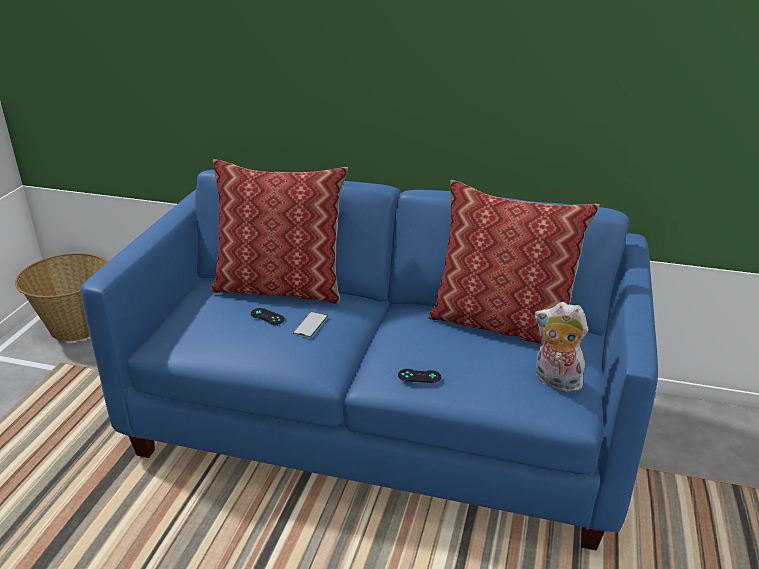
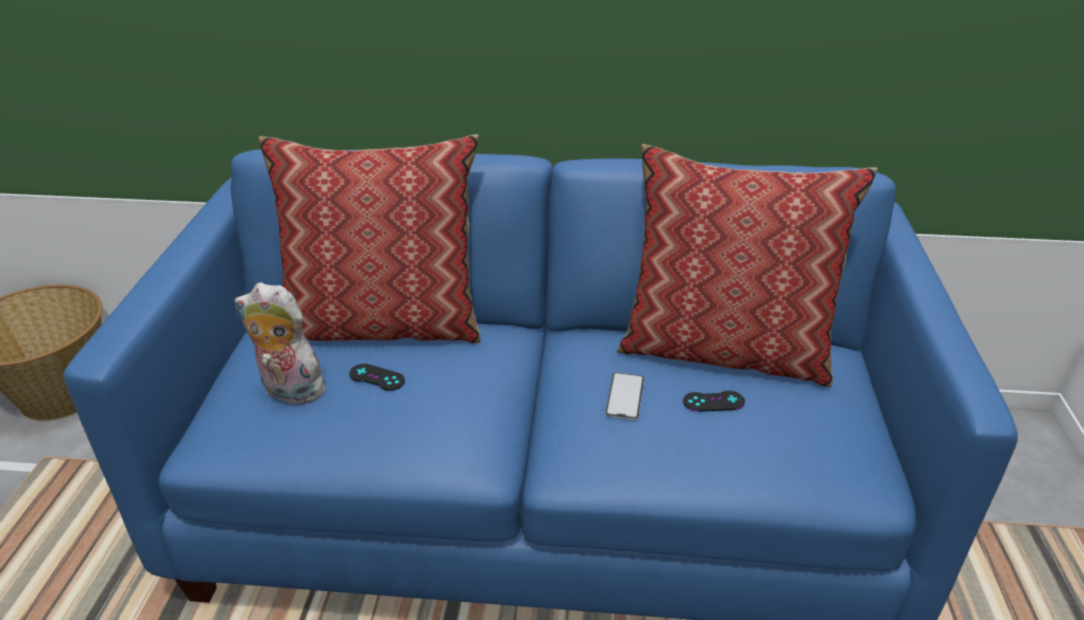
camera: 10 degrees left, 5 degrees up
(310, 325) = (447, 385): phone -> phone (625, 396)
(419, 376) = (634, 453): black game controller -> black game controller (713, 401)
(555, 382) = (832, 438): plush toy -> plush toy (289, 391)

